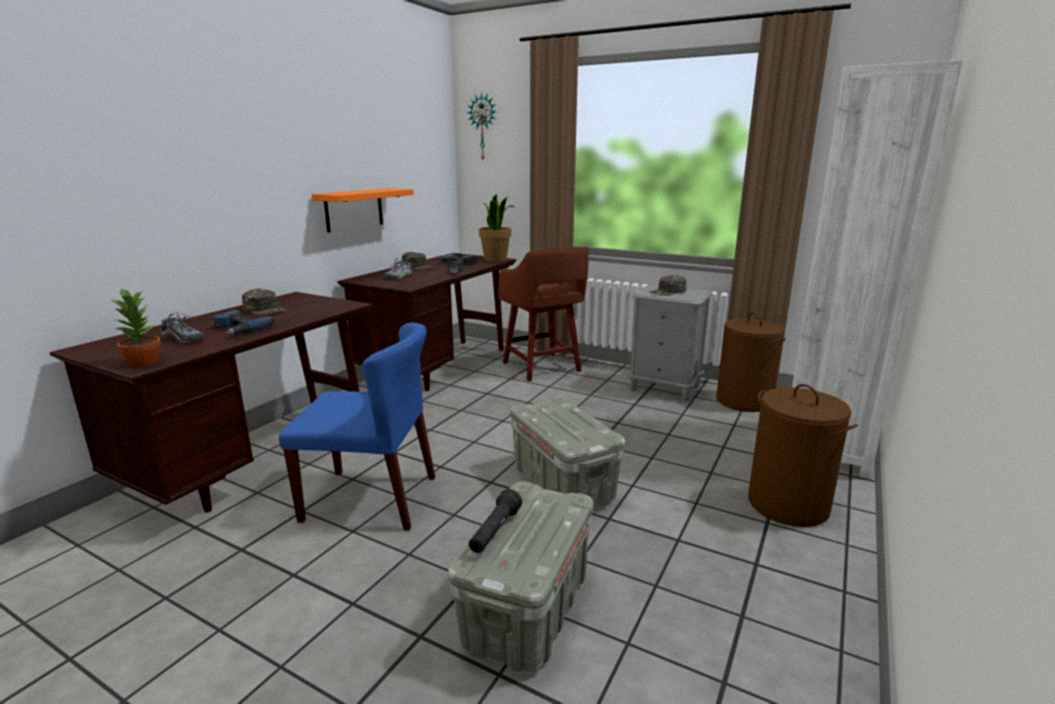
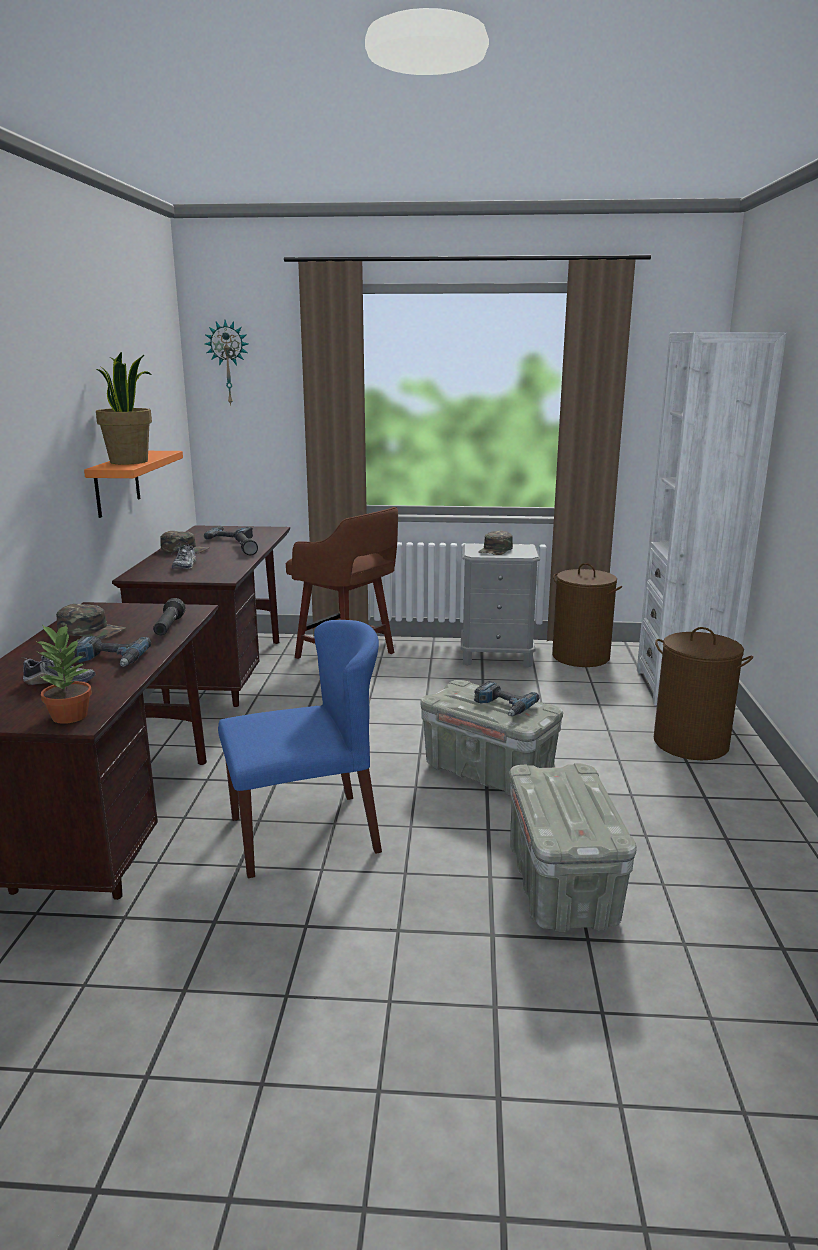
camera: 25 degrees left, 0 degrees up
(494, 532) = (545, 811): black flashlight -> black flashlight (169, 627)
(496, 260) = (268, 530): potted plant -> potted plant (130, 461)
(571, 426) = (503, 706): none -> power drill

